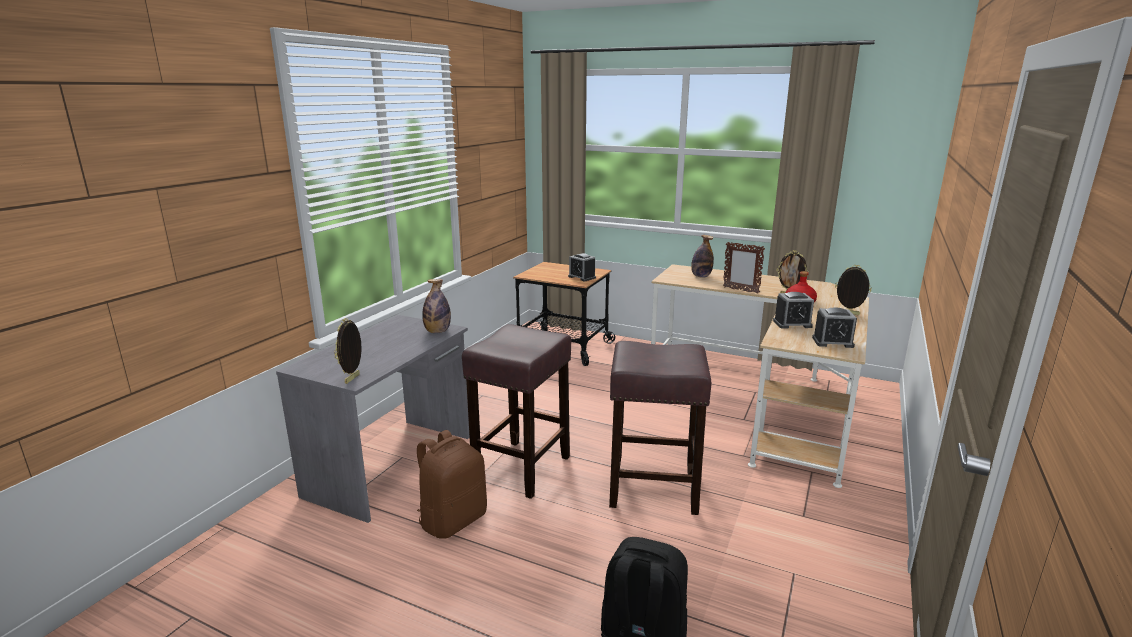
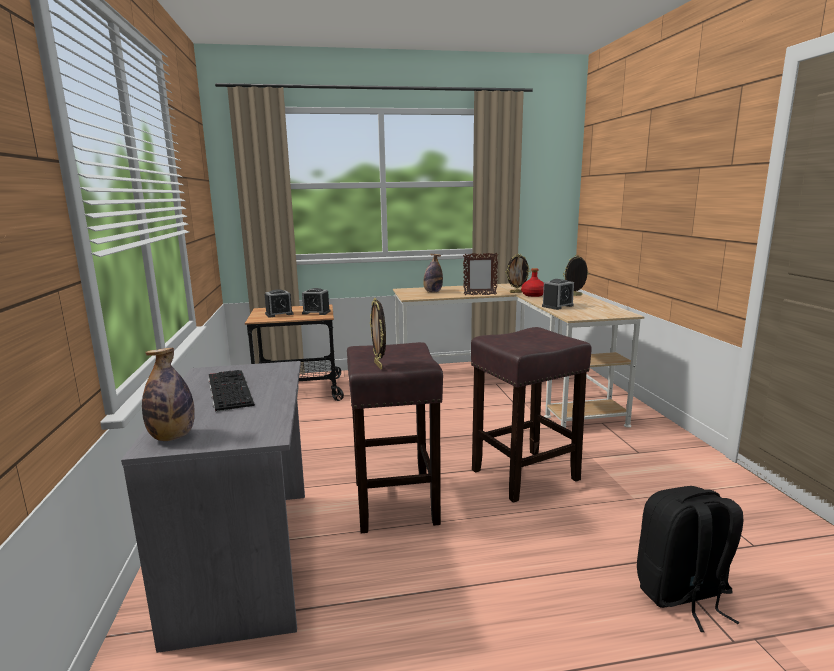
camera: 35 degrees left, 5 degrees down
(353, 379) = (261, 434): picture frame -> picture frame (379, 365)
(388, 339) = (228, 390): none -> keyboard
(437, 331) = (275, 371): bottle -> bottle (172, 437)
(453, 520) = (392, 579): brown backpack -> none
(832, 342) = (603, 310): alarm clock -> alarm clock (279, 314)

